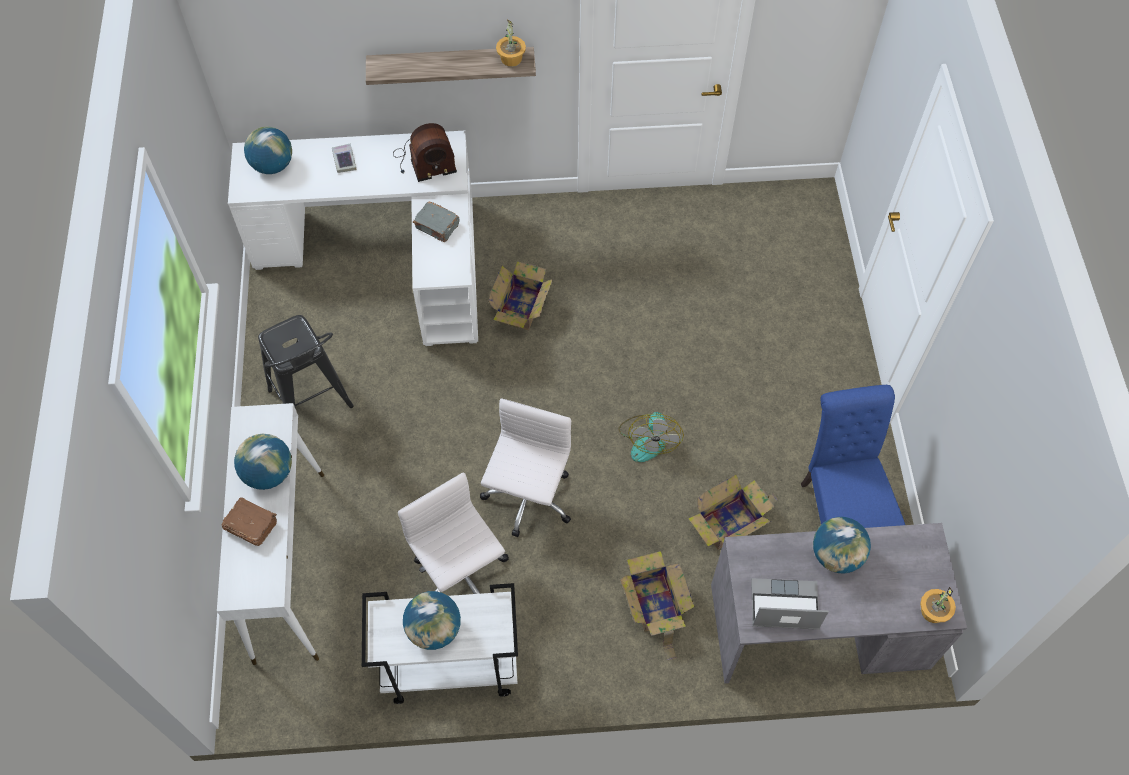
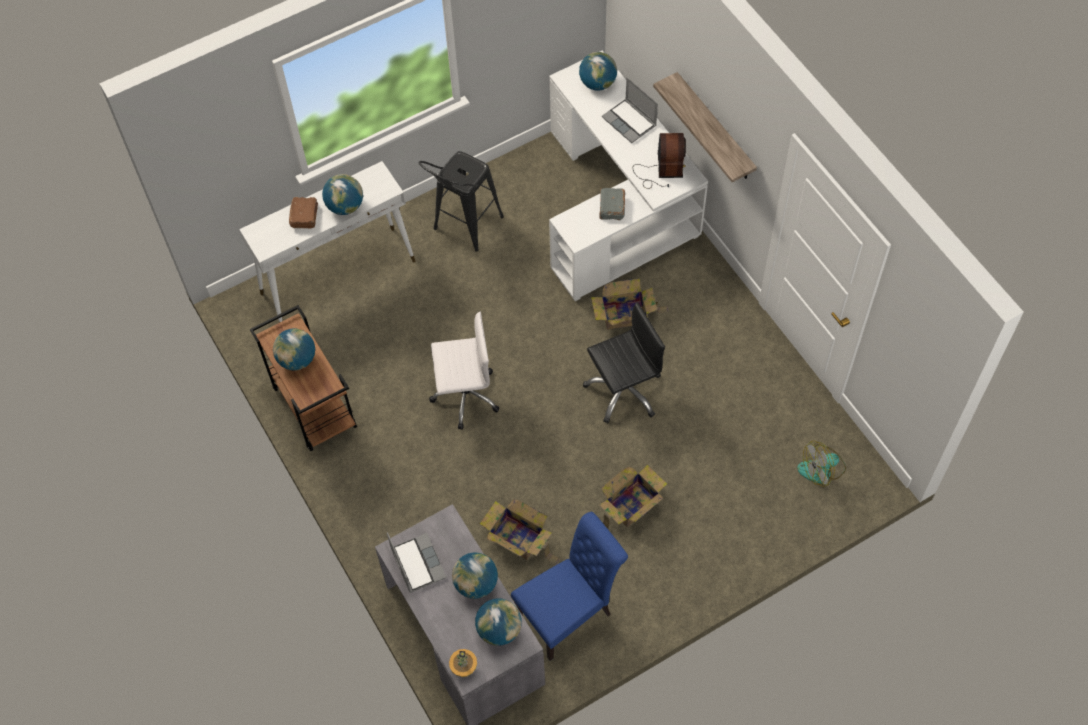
camera: 65 degrees right, 0 degrees up
(344, 160) = (630, 122): book -> laptop
(424, 161) = (661, 170): radio -> radio turned 135 degrees counterclockwise
(449, 667) = (313, 407): white cart -> brown cart
(461, 574) = (384, 381): white office chair -> none
(511, 58) = (734, 158): potted plant -> none
(608, 348) = (623, 390): none -> black office chair
(648, 439) = (559, 452): fan -> fan (821, 469)
(654, 606) = (423, 515): cardboard box -> cardboard box (630, 505)
(901, 555) = (499, 629): none -> globe

